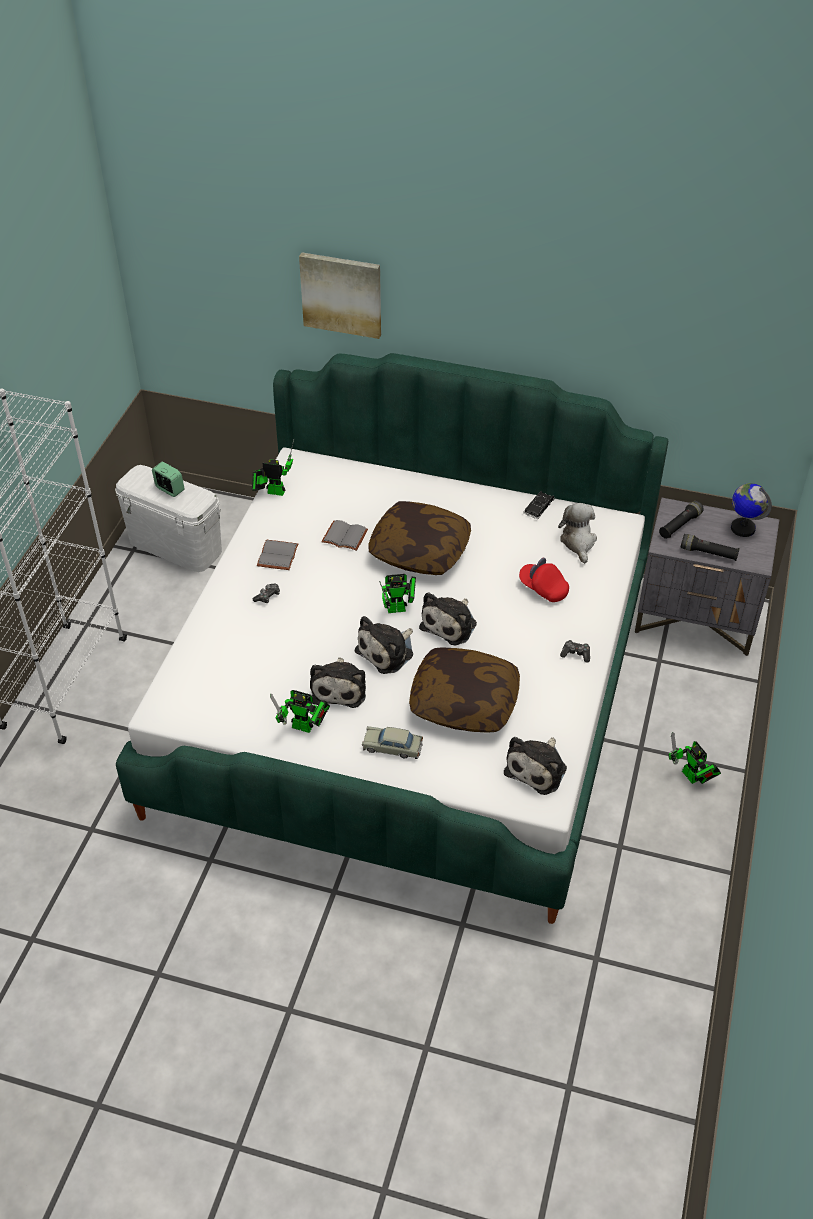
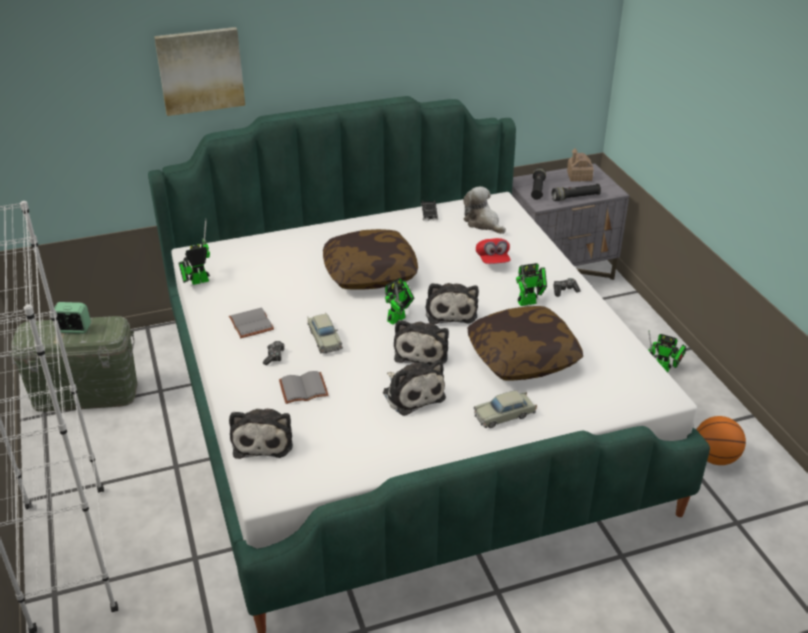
camera: 35 degrees left, 10 degrees down
(175, 546) = (85, 394): white storage box -> green storage box
(305, 728) = (416, 437): toy robot -> toy robot (530, 302)
(321, 599) = (324, 338): none -> beige toy car
(343, 537) = (296, 289): grey book -> grey book (303, 390)
(538, 768) = (628, 375): plush toy -> plush toy (263, 439)
(543, 588) = (492, 260): red cap -> red cap turned 105 degrees counterclockwise
(643, 890) = (715, 458): none -> basketball
(742, 528) = (579, 176): globe -> toy house

